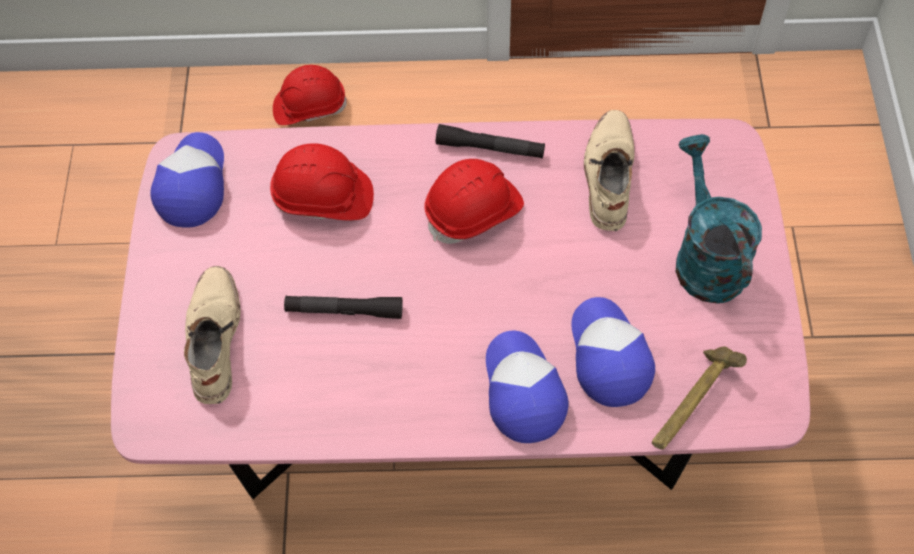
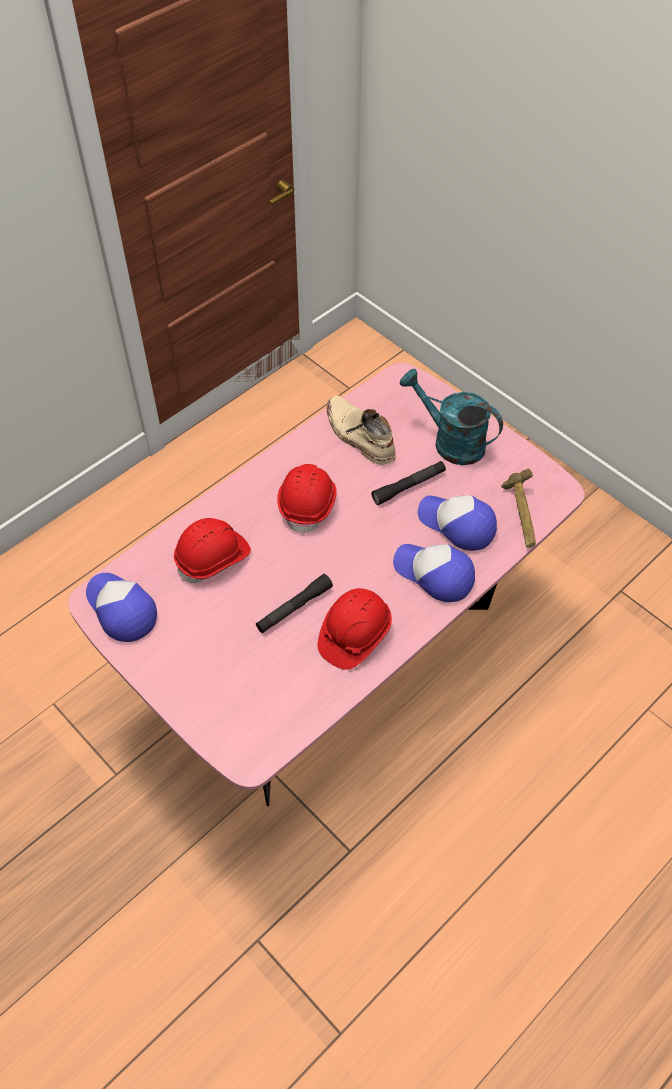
camera: 45 degrees left, 5 degrees down
(213, 339) = (234, 682): beige boot -> none
(309, 107) = (62, 558): red hard hat -> red hard hat (354, 635)
(490, 148) = (279, 465): black flashlight -> black flashlight (409, 486)

